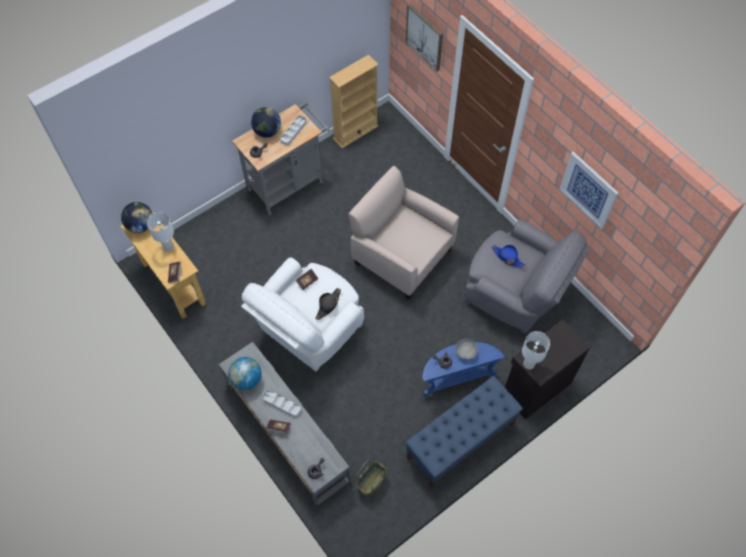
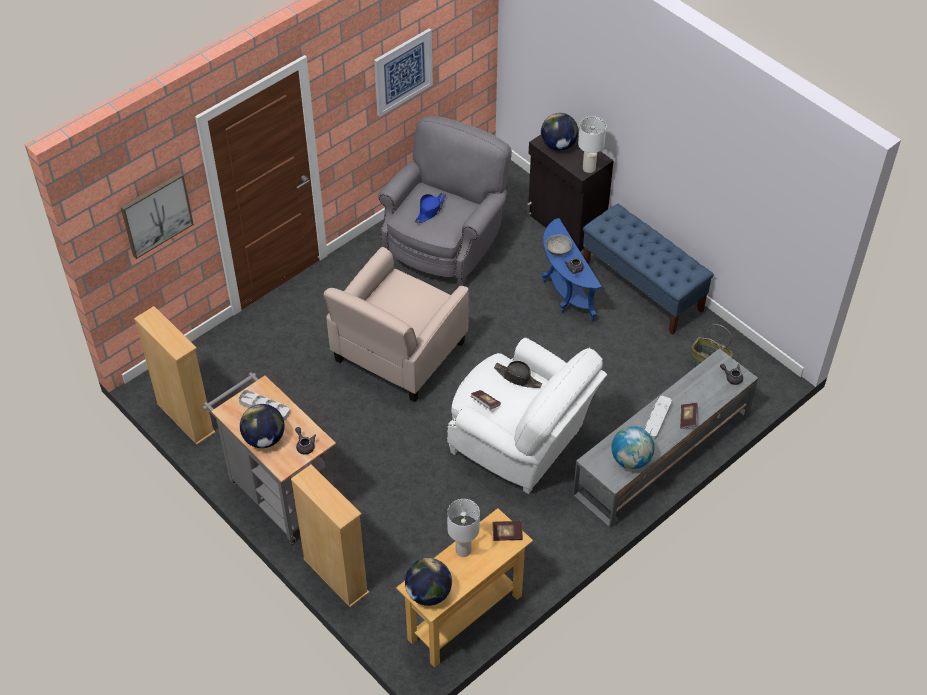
camera: 95 degrees left, 10 degrees down
(219, 212) = (335, 576): none -> beige bookcase
(558, 342) = (558, 145): none -> globe

